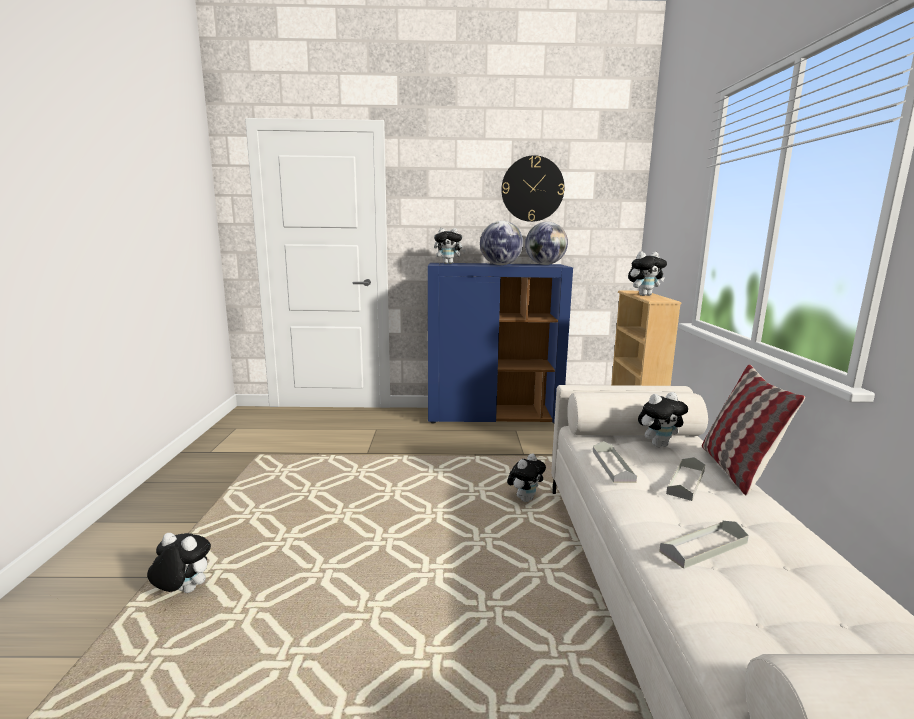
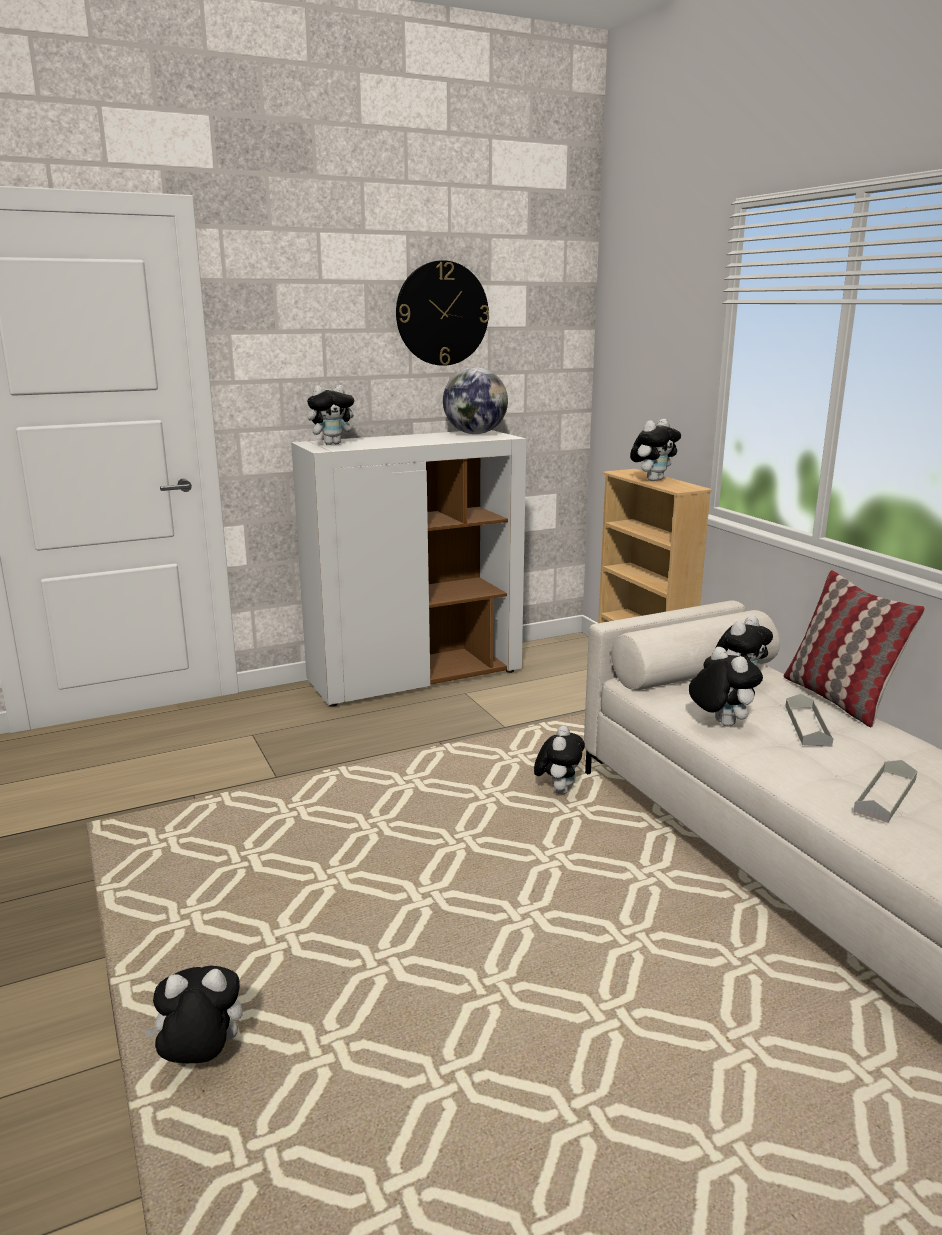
camera: 25 degrees left, 5 degrees up
(494, 416) = (416, 677): blue cabinet -> white cabinet
(500, 265) = (418, 441): globe -> none
(613, 466) = (720, 723): grey tray -> plush toy

